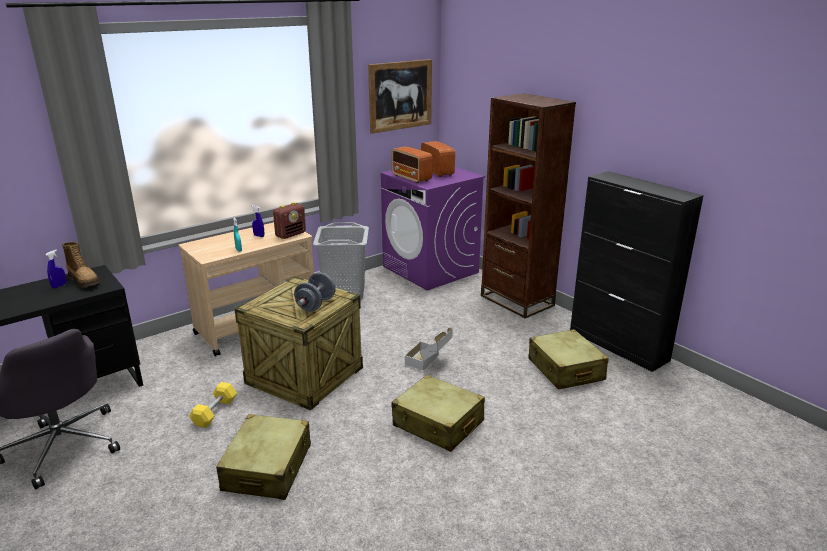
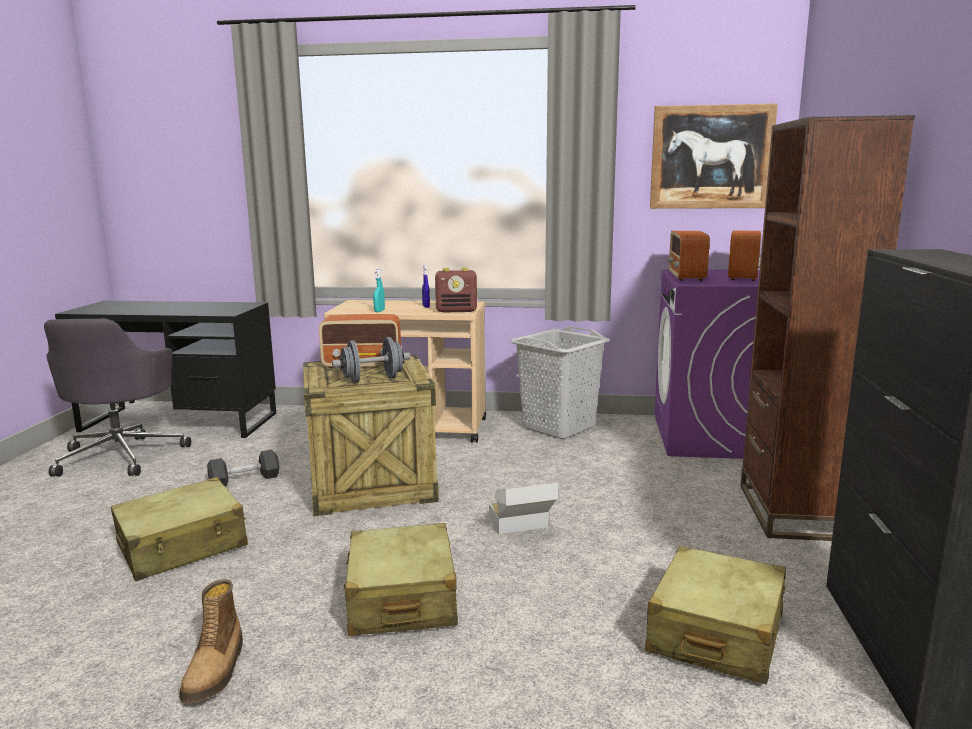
camera: 45 degrees right, 10 degrees down
(59, 286) = (205, 306): blue spray bottle -> none
(84, 280) = (227, 307): boot -> boot (216, 671)
(215, 412) = (244, 480): yellow dumbbell -> grey dumbbell
(281, 295) = (363, 364): none -> radio

